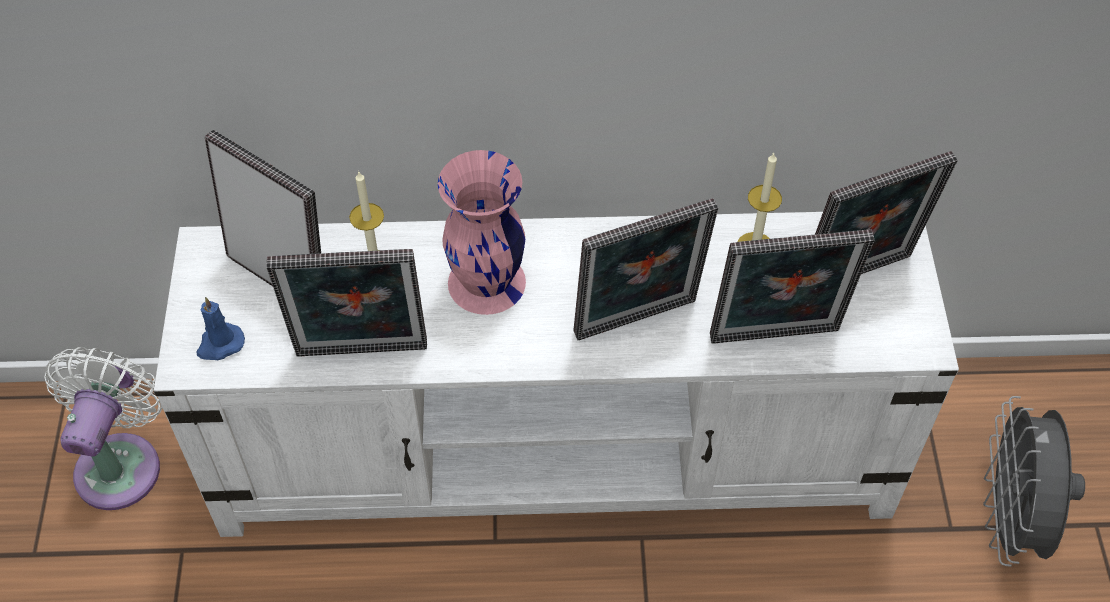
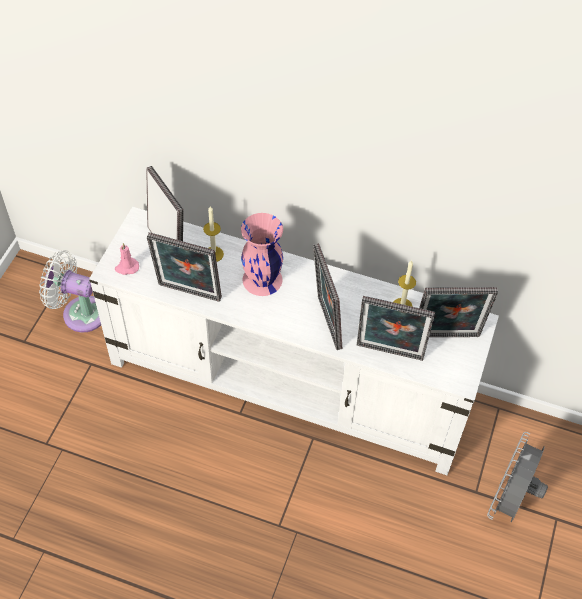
camera: 20 degrees right, 0 degrees up
(121, 462) = (80, 312): white fan -> white fan turned 105 degrees counterclockwise
(220, 344) = (126, 267): blue candle -> pink candle
(638, 323) = (325, 323): picture frame -> picture frame turned 75 degrees clockwise

